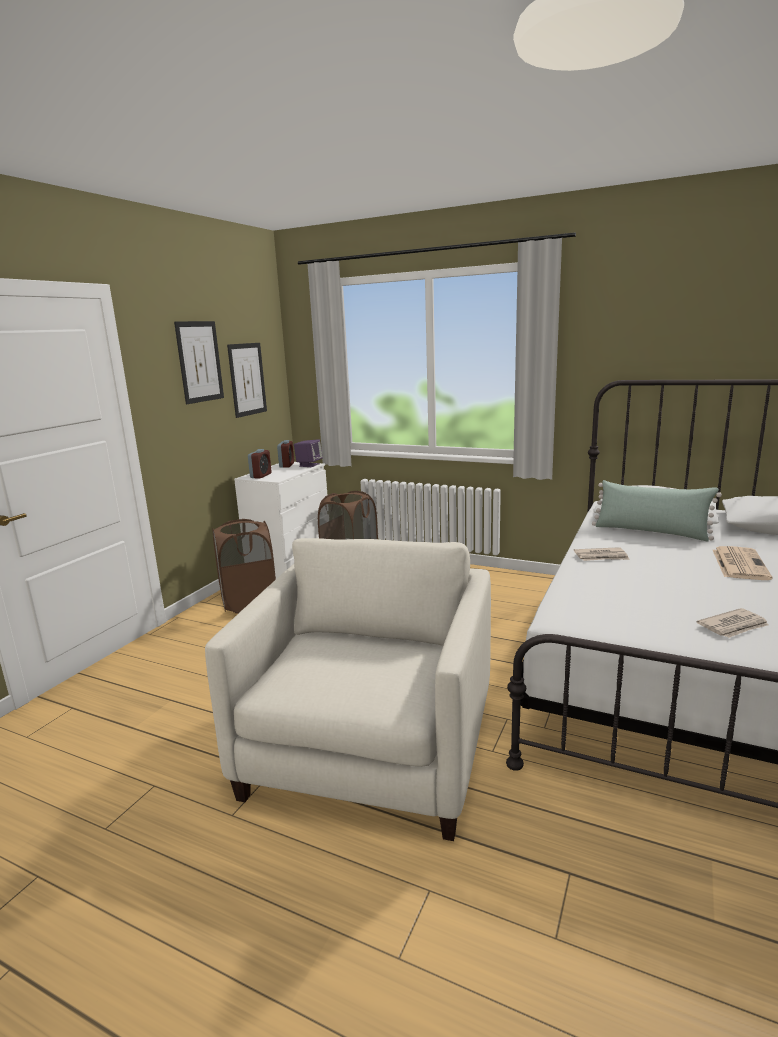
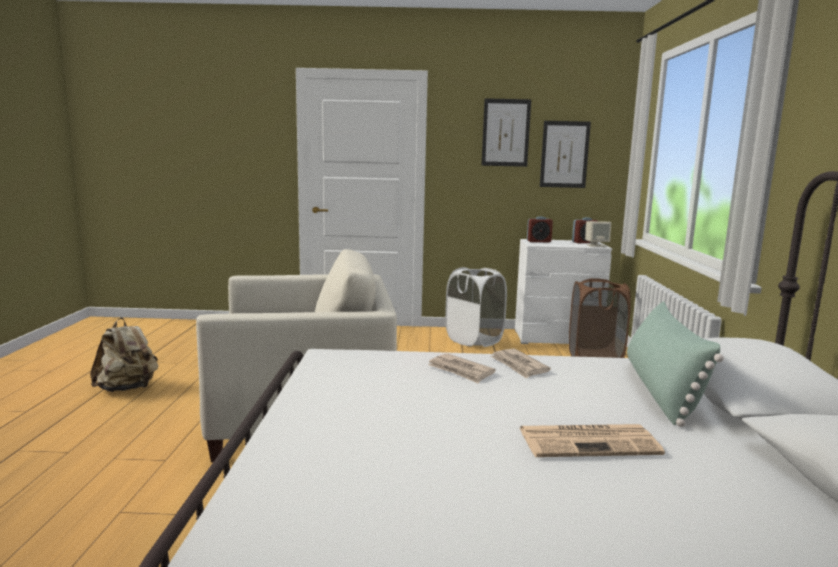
camera: 65 degrees right, 5 degrees down
(107, 957) = (127, 389): none -> beige backpack
(249, 602) = (474, 340): brown laundry basket -> white laundry basket
(309, 465) = (596, 246): purple speaker -> beige speaker
(734, 626) = (352, 424): newspaper -> newspaper (460, 371)

